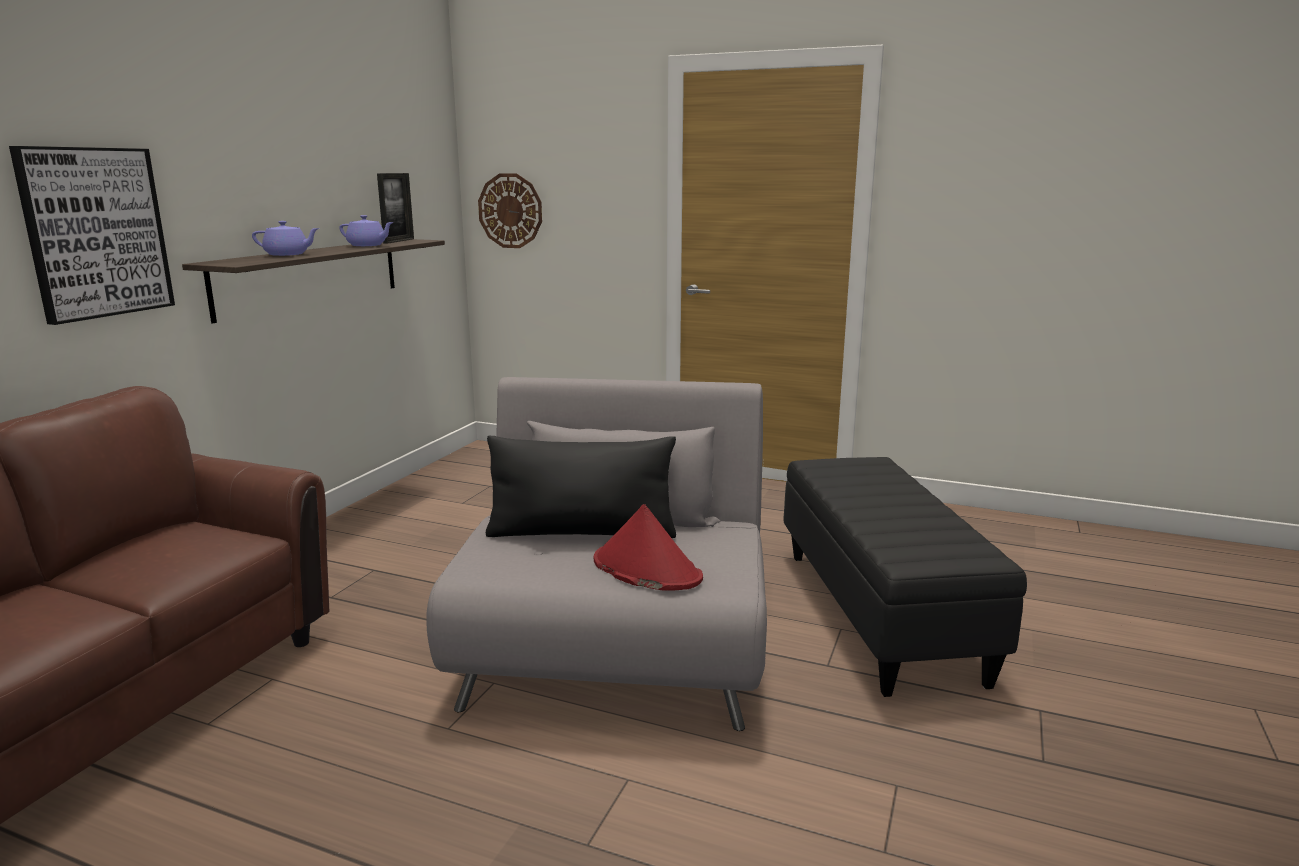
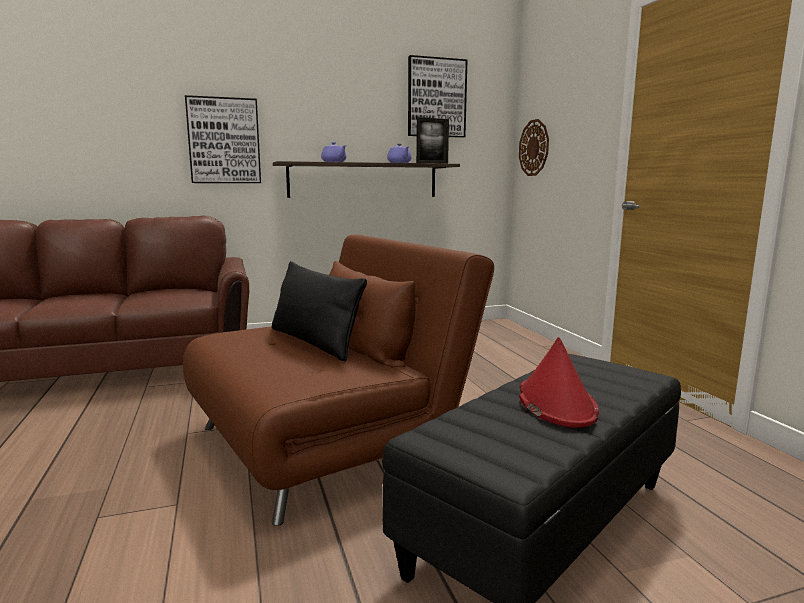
camera: 50 degrees right, 5 degrees down
(380, 139) = (436, 98): none -> picture
(616, 645) = (330, 441): grey armchair -> brown armchair
(646, 569) = (276, 366): red hat -> red hat (555, 403)

